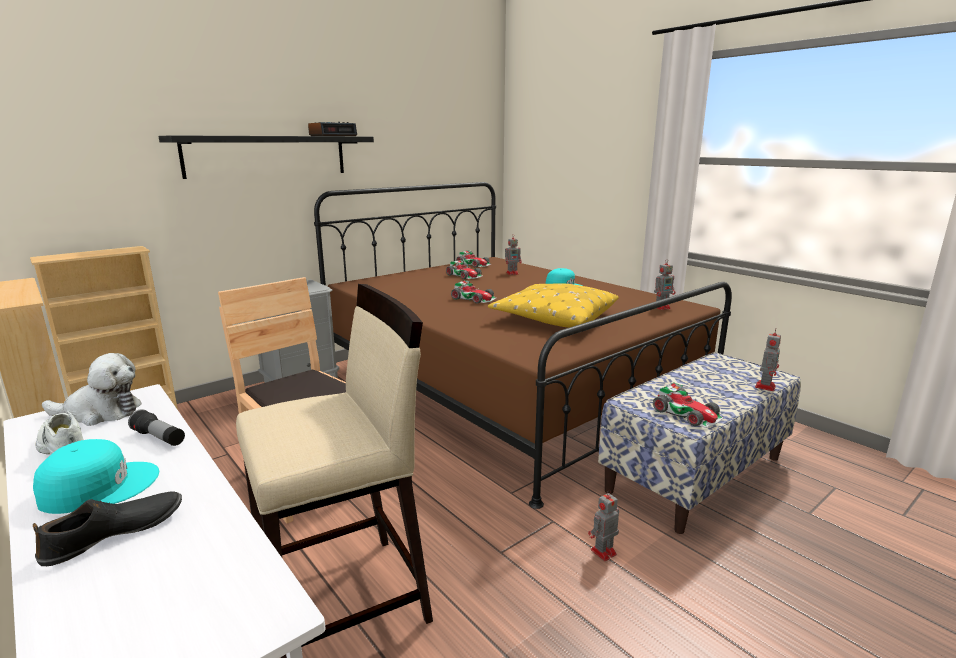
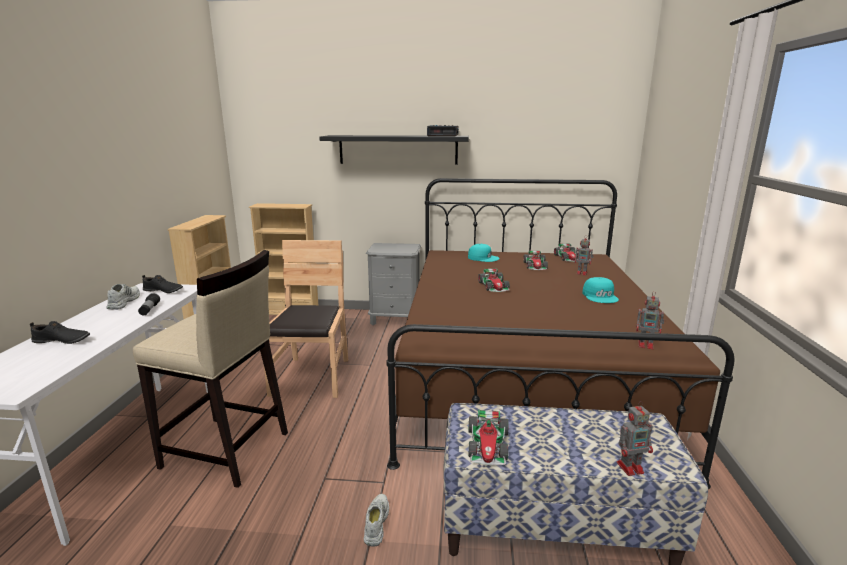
camera: 45 degrees right, 0 degrees up
(99, 486) = (98, 321): turquoise cap -> turquoise cap (483, 258)
(100, 412) = (163, 291): plush toy -> black shoe
(553, 318) = (514, 320): yellow pillow -> none
(602, 552) = (375, 523): toy robot -> white shoe

